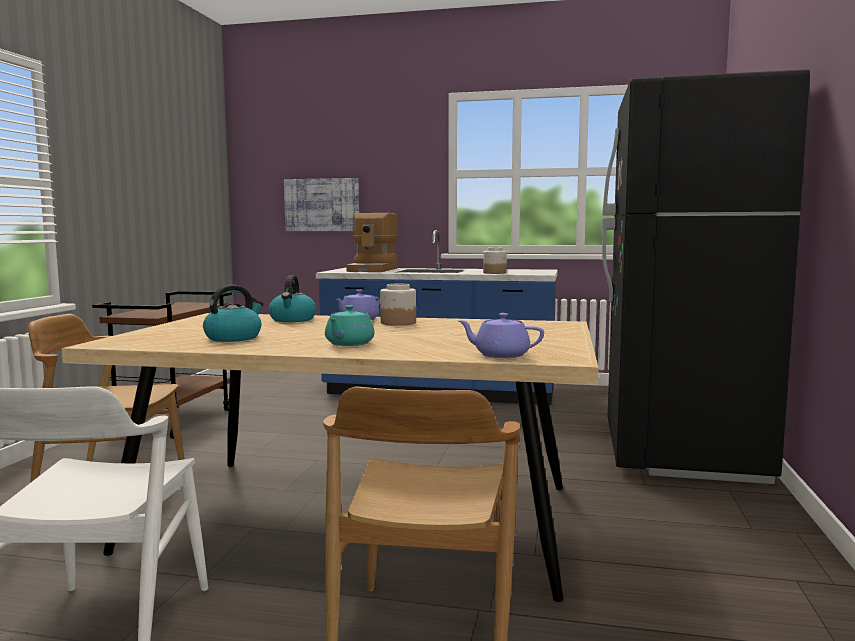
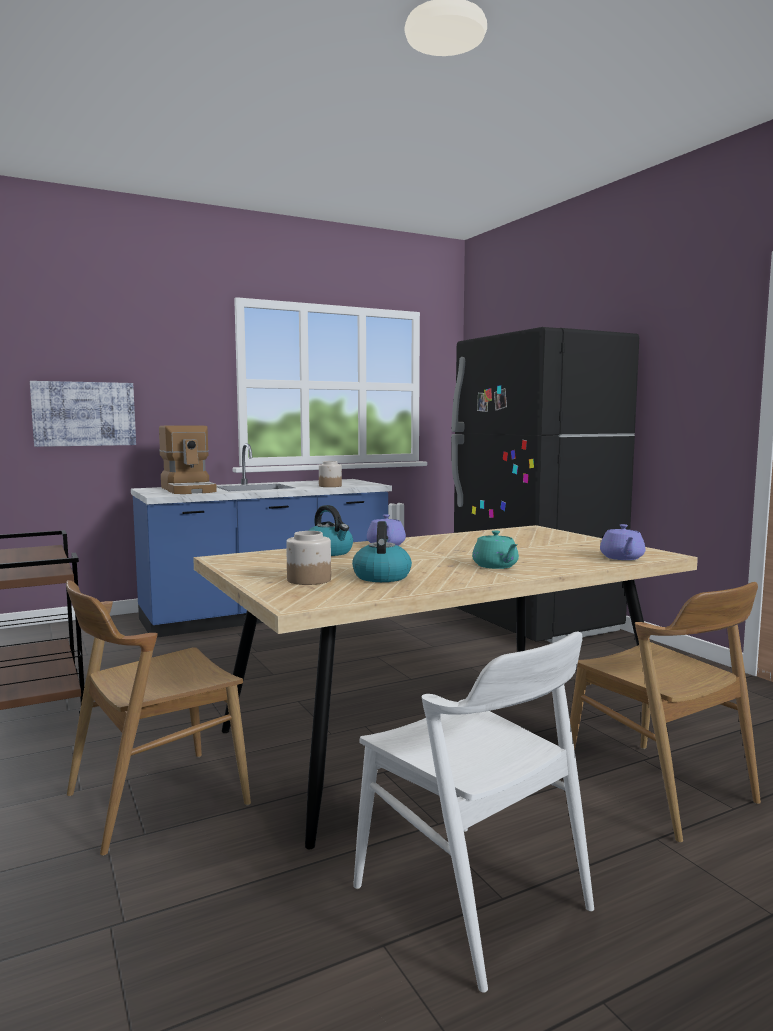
camera: 40 degrees left, 0 degrees up
(397, 323) = (429, 543): jar -> jar (308, 580)
(500, 355) = (622, 558): purple teapot -> purple teapot turned 60 degrees counterclockwise

